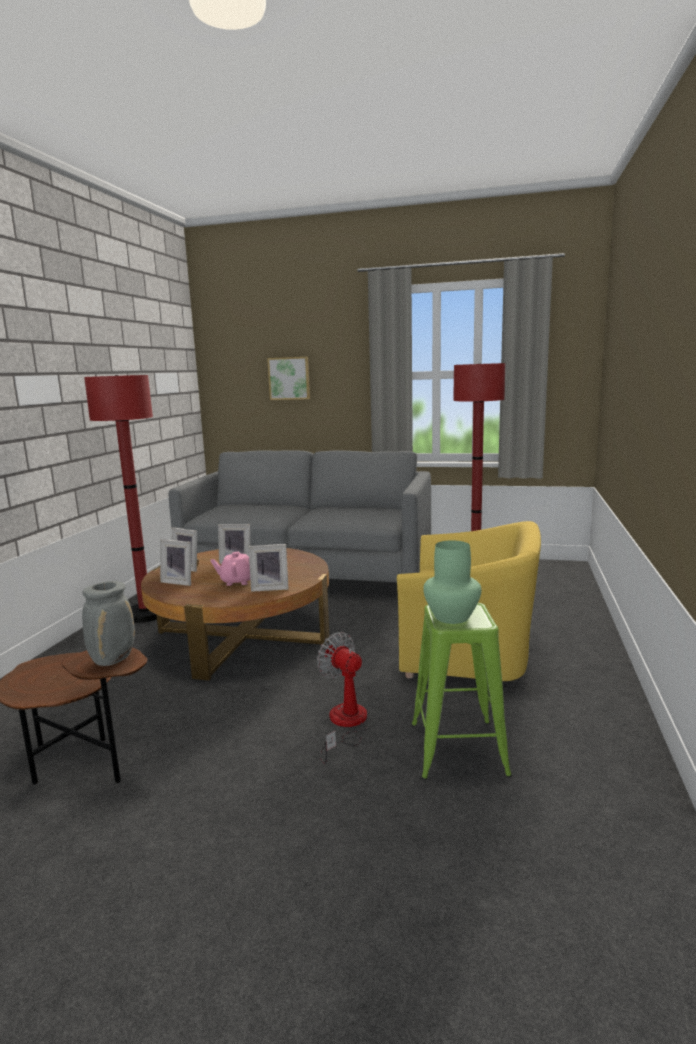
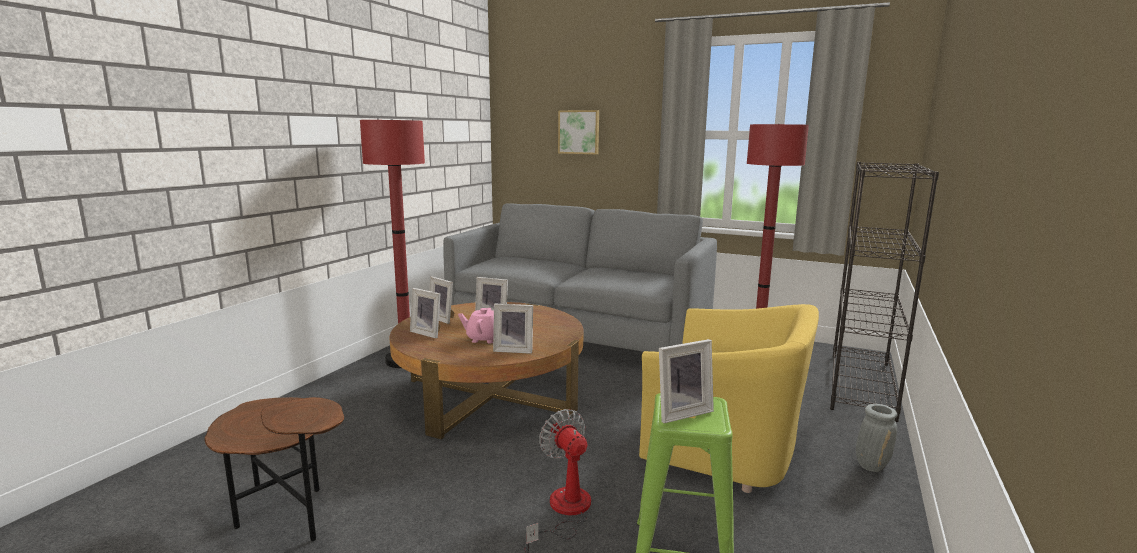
camera: 10 degrees right, 0 degrees up
(113, 659) = (311, 414): grey vase -> grey vase (871, 465)
(451, 616) = (681, 412): green vase -> picture frame
(570, 591) = (862, 385): none -> black bookcase

